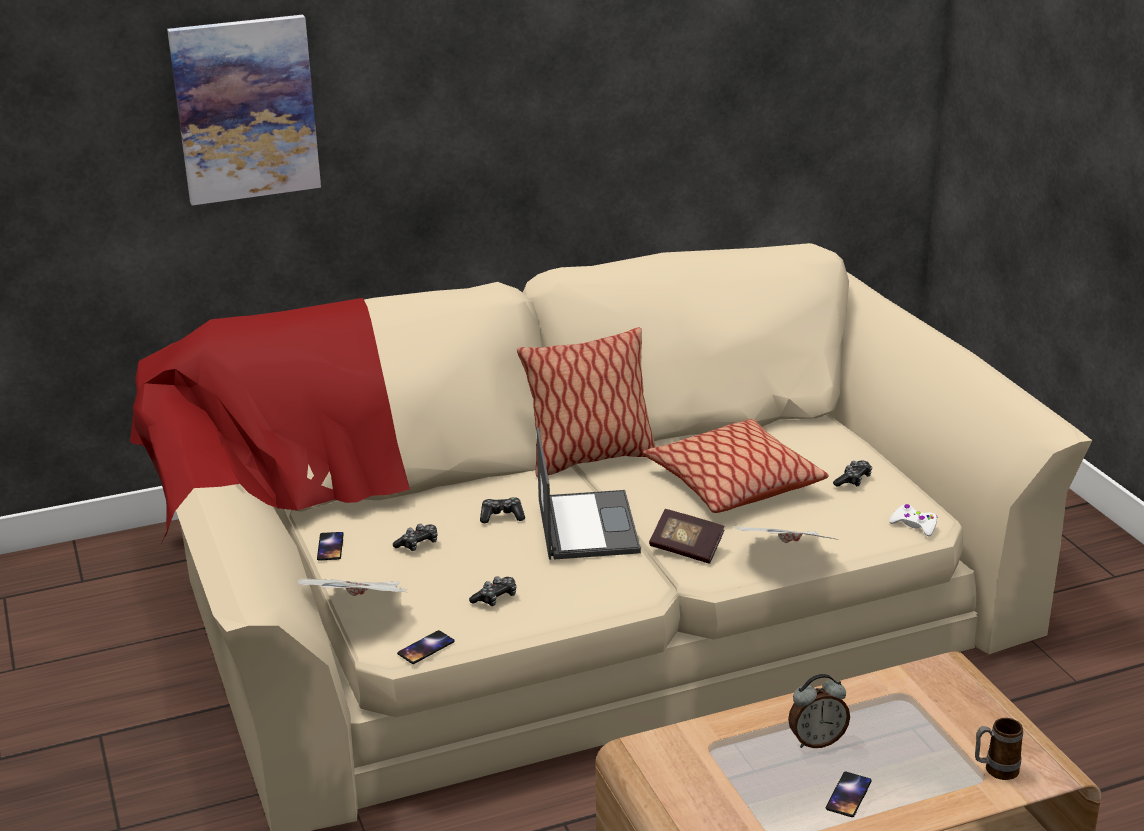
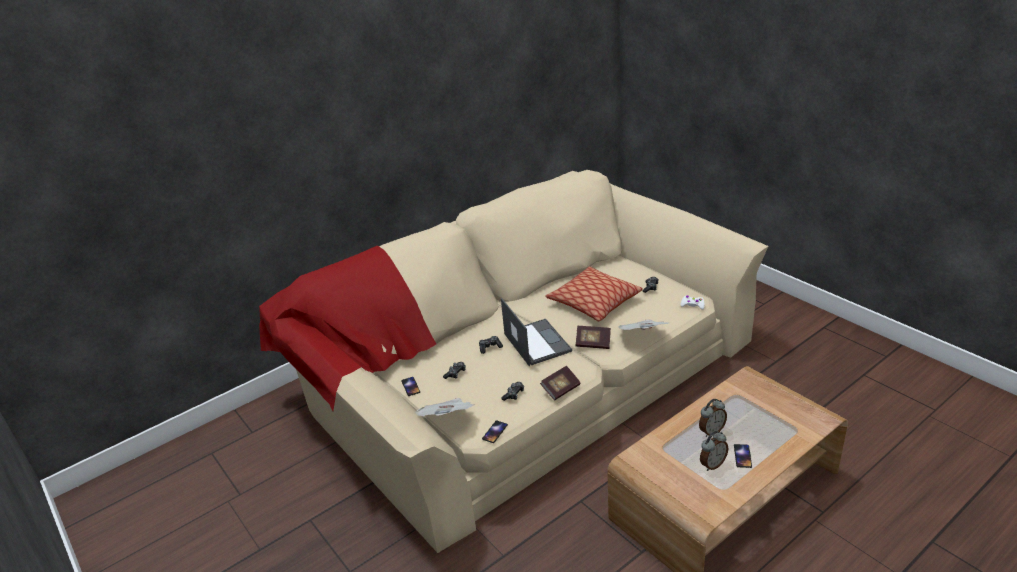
camera: 15 degrees left, 5 degrees up
(245, 109) = (293, 155): picture -> none
(581, 608) = (561, 389): none -> book
(590, 459) = (515, 304): pillow -> none
(782, 794) = (712, 464): none -> alarm clock
(995, 770) = (800, 424): mug -> none

